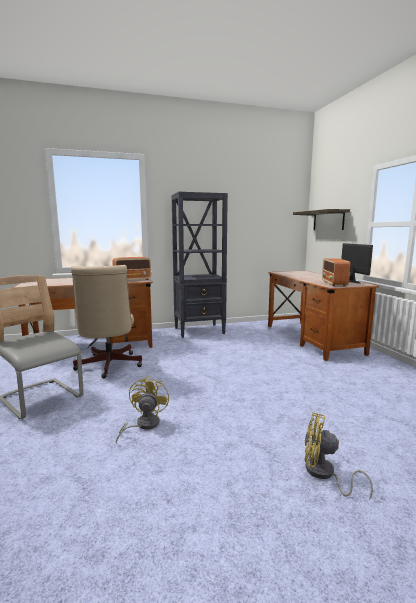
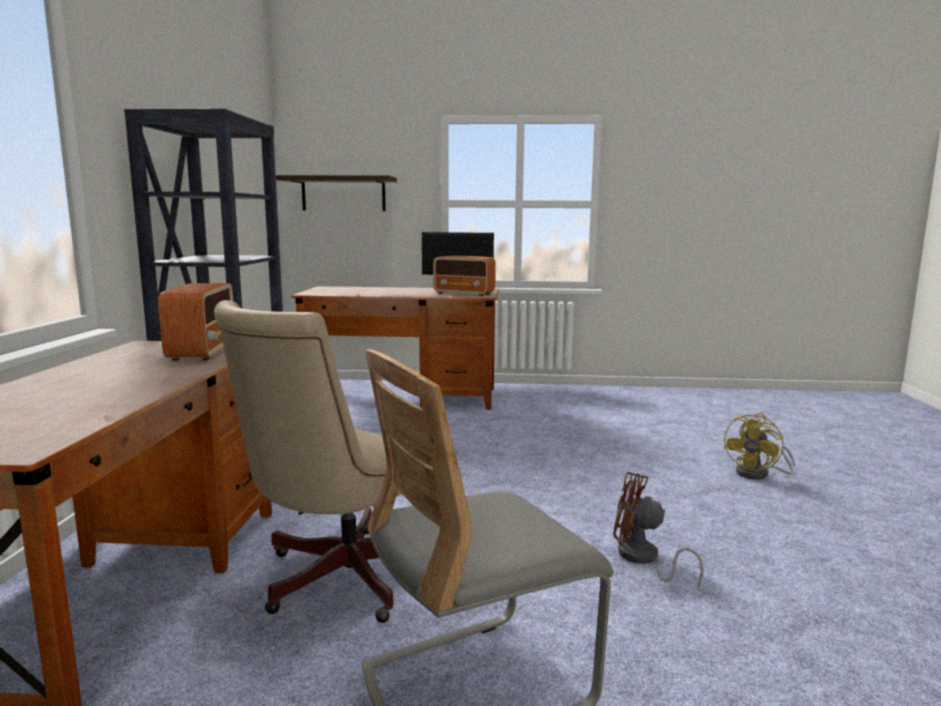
camera: 70 degrees left, 0 degrees up
(108, 366) = (337, 580): beige office chair -> beige office chair turned 120 degrees clockwise
(143, 425) = (642, 559): yellow fan -> brown fan

